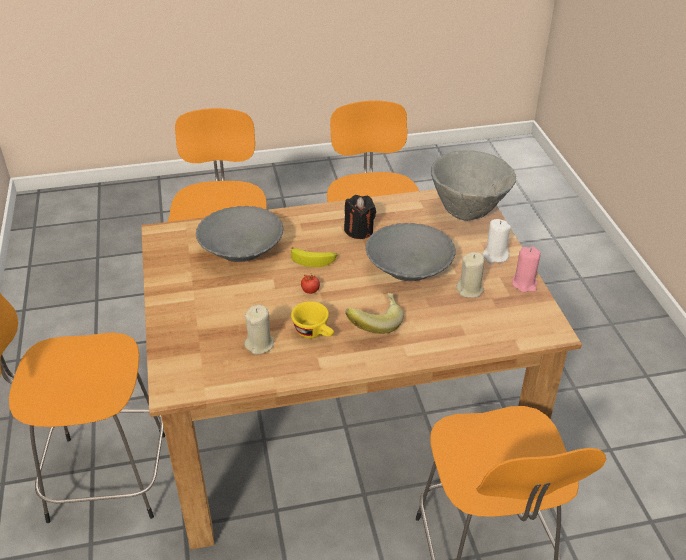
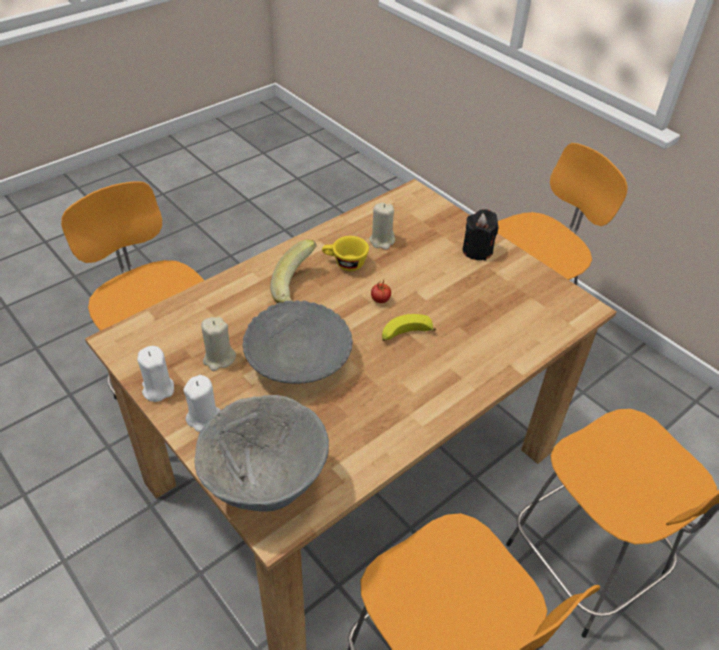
camera: 150 degrees right, 5 degrees up
(241, 250) = (487, 319): grey bowl -> none
(359, 230) = (387, 393): black candle -> black candle (477, 250)
(524, 284) = (158, 389): pink candle -> white candle

